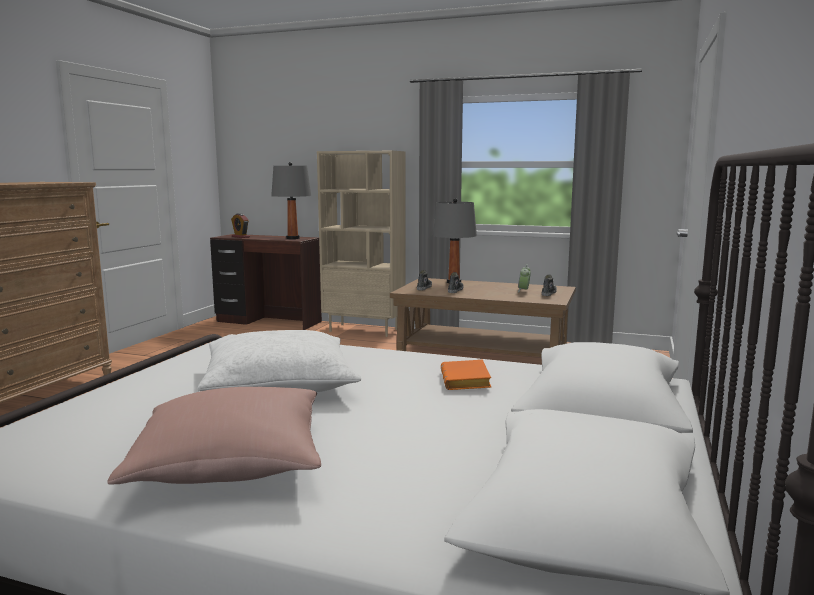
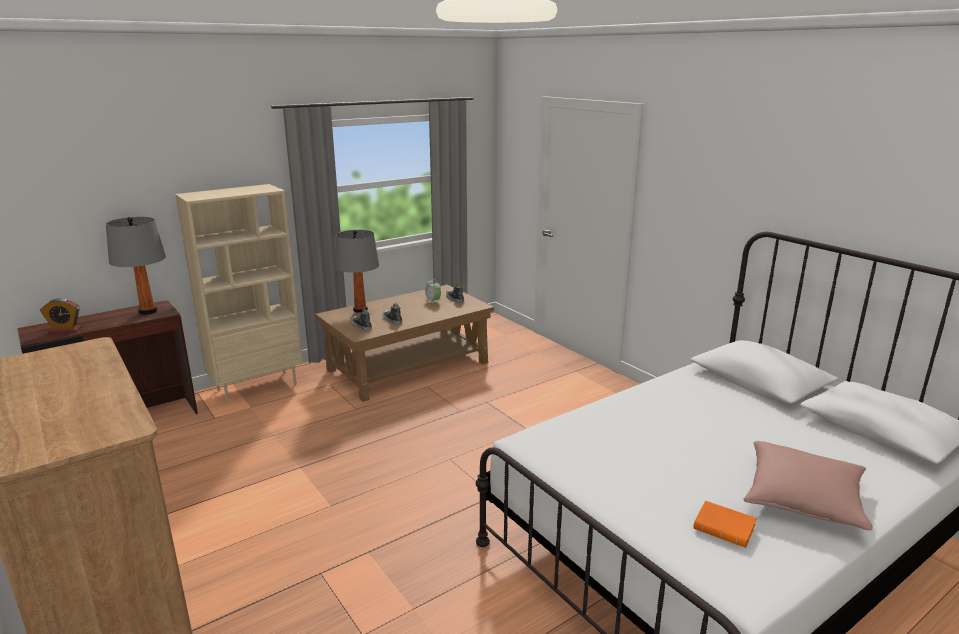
camera: 55 degrees left, 10 degrees up
(279, 382) = (661, 452): white pillow -> none
(467, 381) = (703, 397): orange book -> orange book (726, 528)

